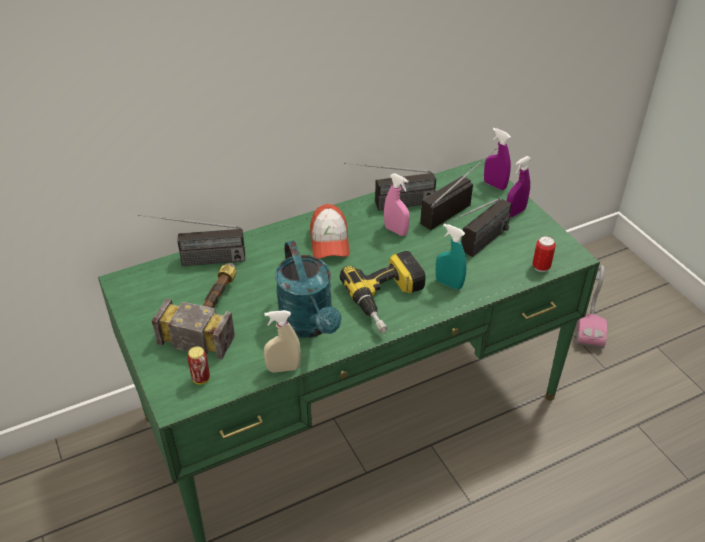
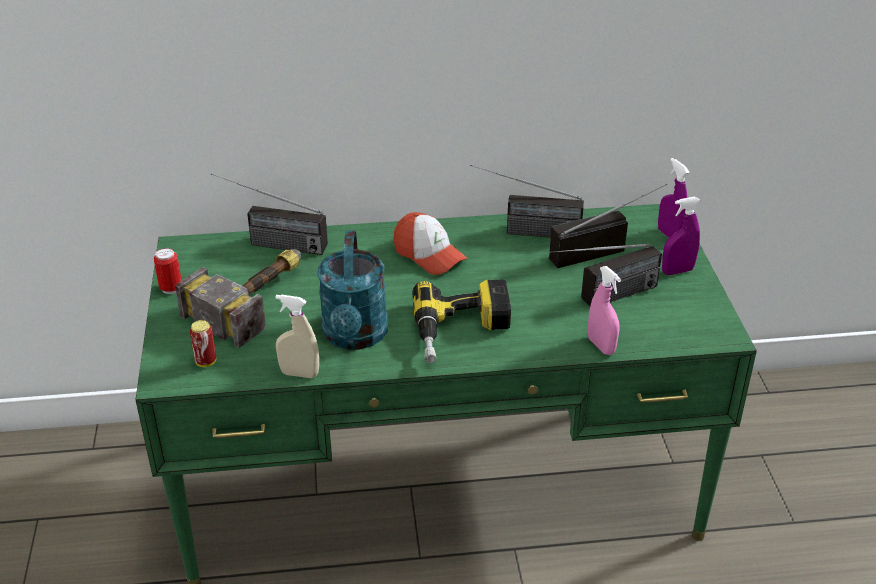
camera: 20 degrees right, 5 degrees down
(329, 241) = (429, 255): cap -> cap turned 60 degrees counterclockwise
(396, 231) = (514, 260): pink spray bottle -> pink spray bottle (601, 346)
(449, 284) = (544, 331): turquoise spray bottle -> none
(541, 267) = (673, 339): can -> can (171, 288)
(589, 309) = (807, 444): vacuum cleaner -> none

